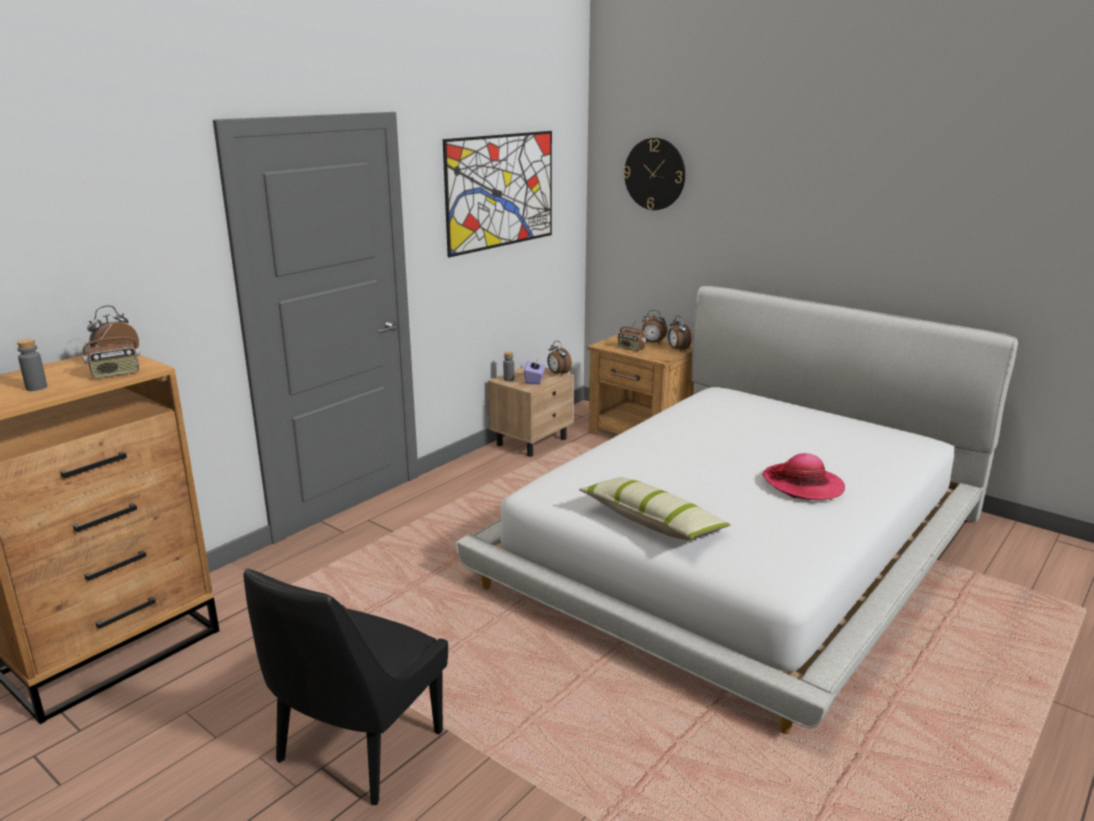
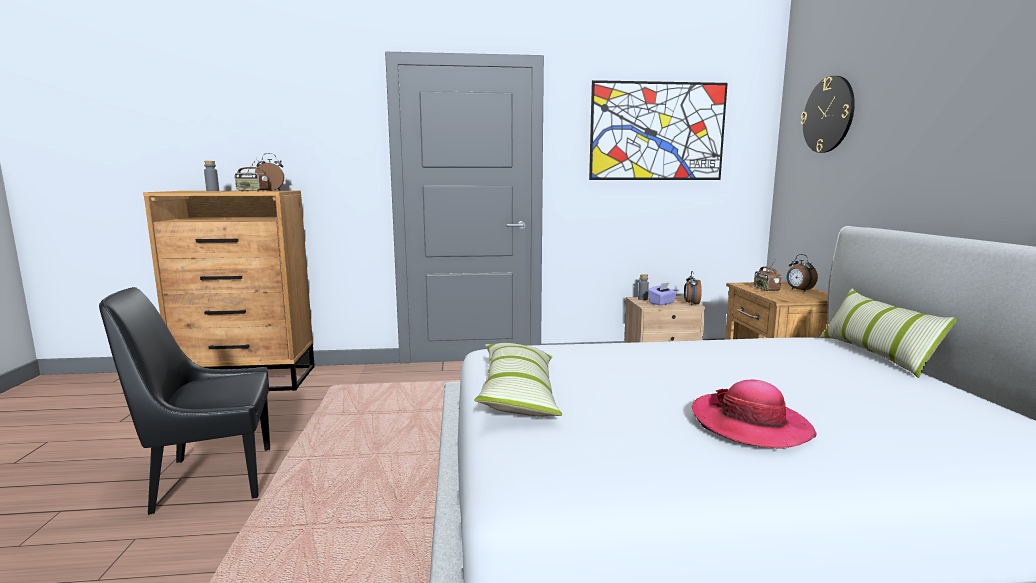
camera: 45 degrees right, 10 degrees down
(677, 349) = (816, 297): alarm clock -> none
(763, 397) = (876, 355): none -> pillow

